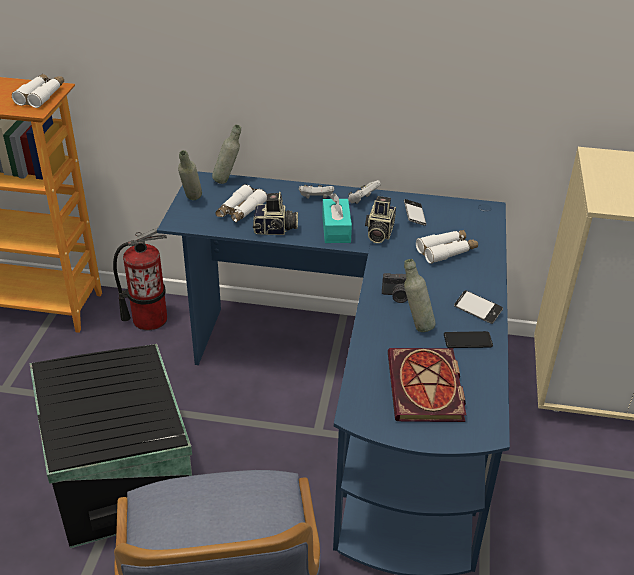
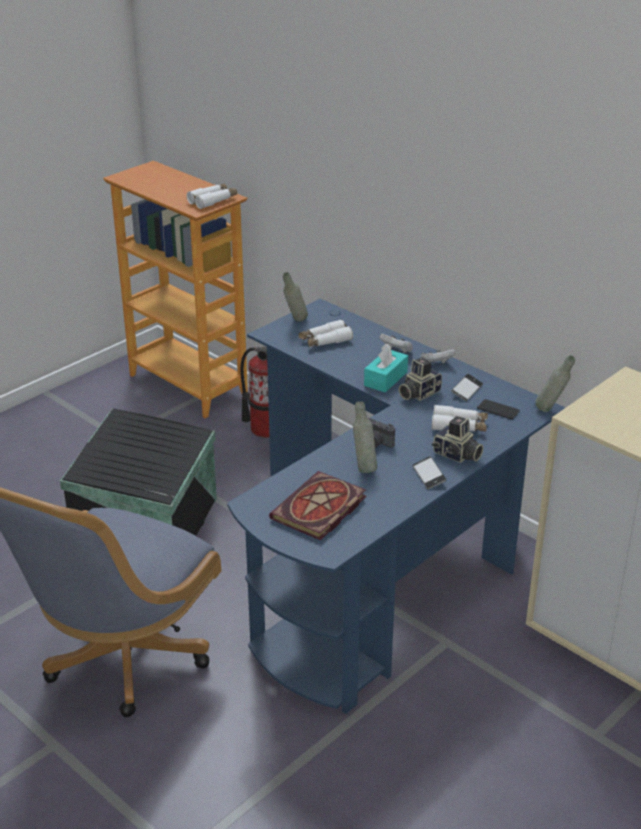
camera: 35 degrees right, 5 degrees down
(228, 181) = (340, 315): grey bottle -> grey bottle (551, 410)
(275, 230) = (336, 363): camera -> camera (457, 455)
(468, 340) = (392, 492): phone -> phone (498, 410)

